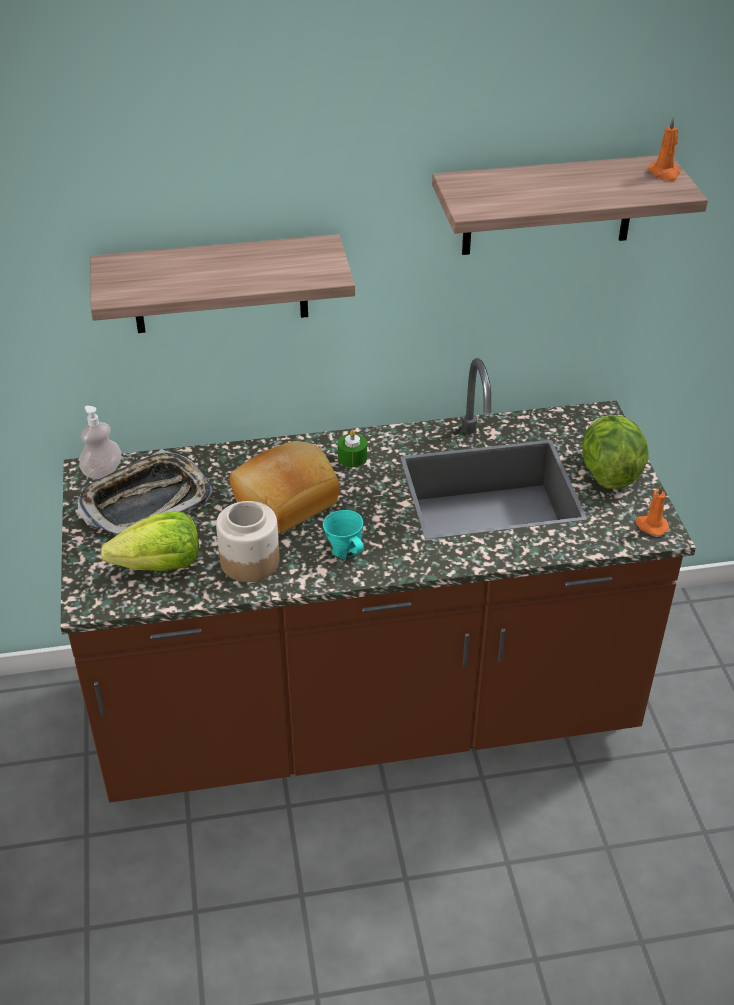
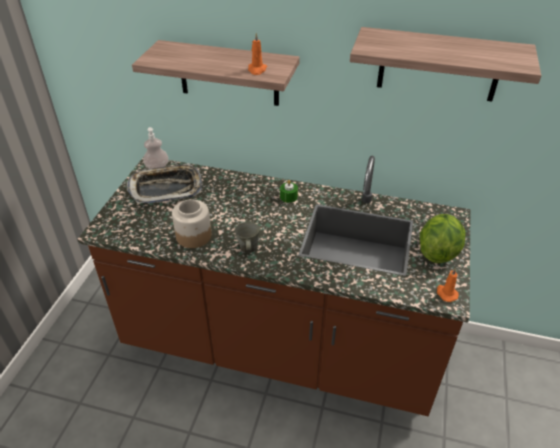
camera: 25 degrees right, 0 degrees up
(159, 565) = (147, 223): lettuce -> none
(284, 500) = (235, 208): bread -> none
(346, 552) = (248, 248): turquoise mug -> grey mug
(664, 173) = (520, 54): orange candle -> orange candle (257, 70)

